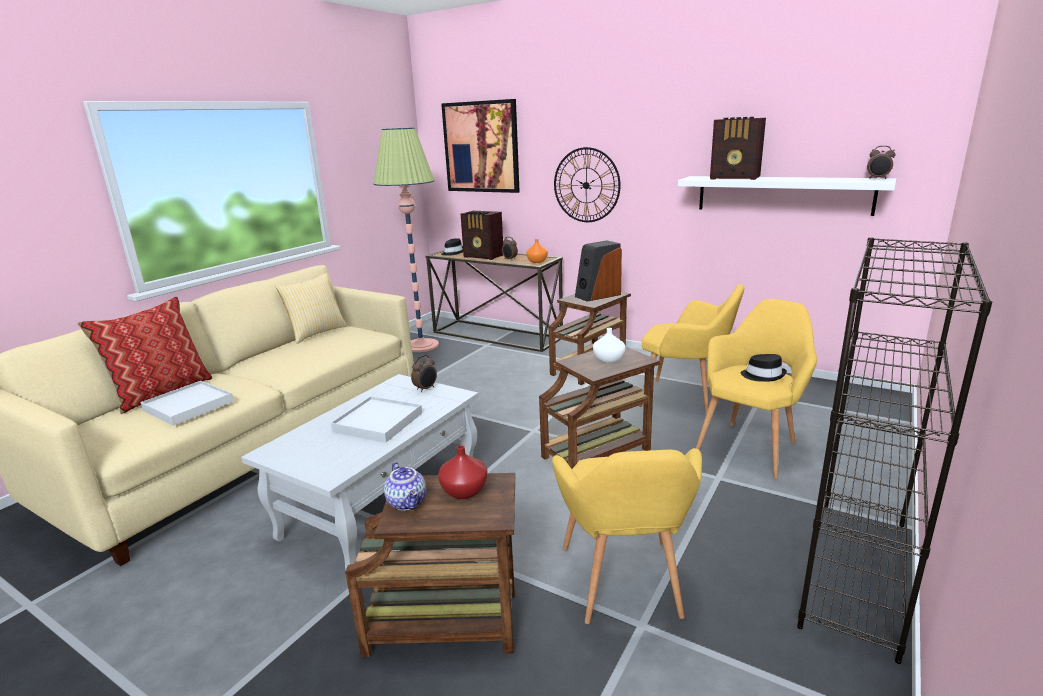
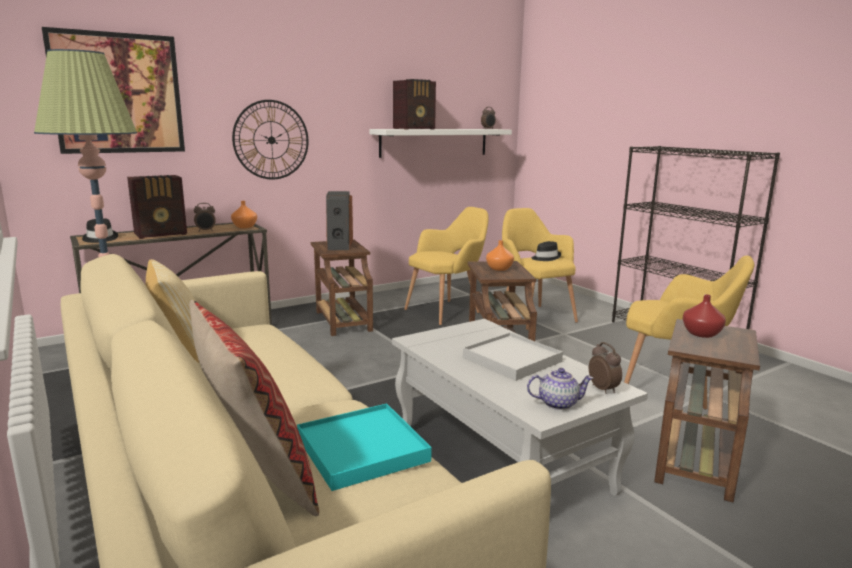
camera: 65 degrees left, 5 degrees down
(188, 406) = (362, 449): white tray -> turquoise tray
(408, 502) = (714, 350): teapot -> teapot (558, 403)
(426, 389) = (451, 333): alarm clock -> alarm clock (603, 389)
(609, 360) = (500, 269): white vase -> orange vase

